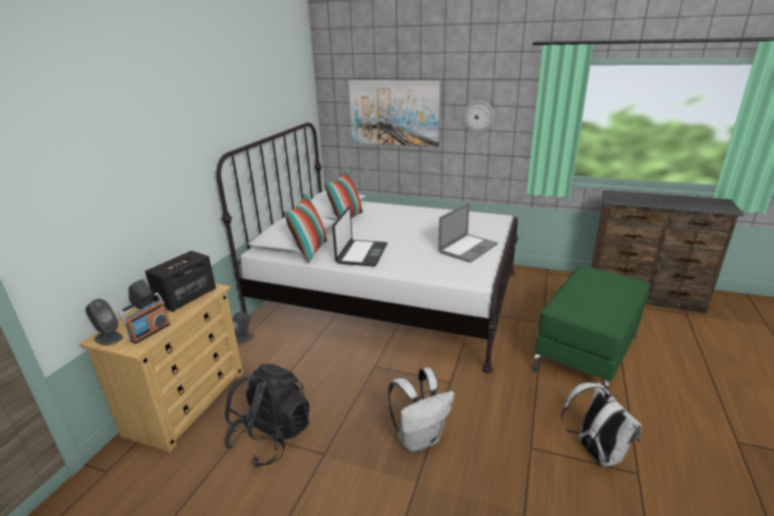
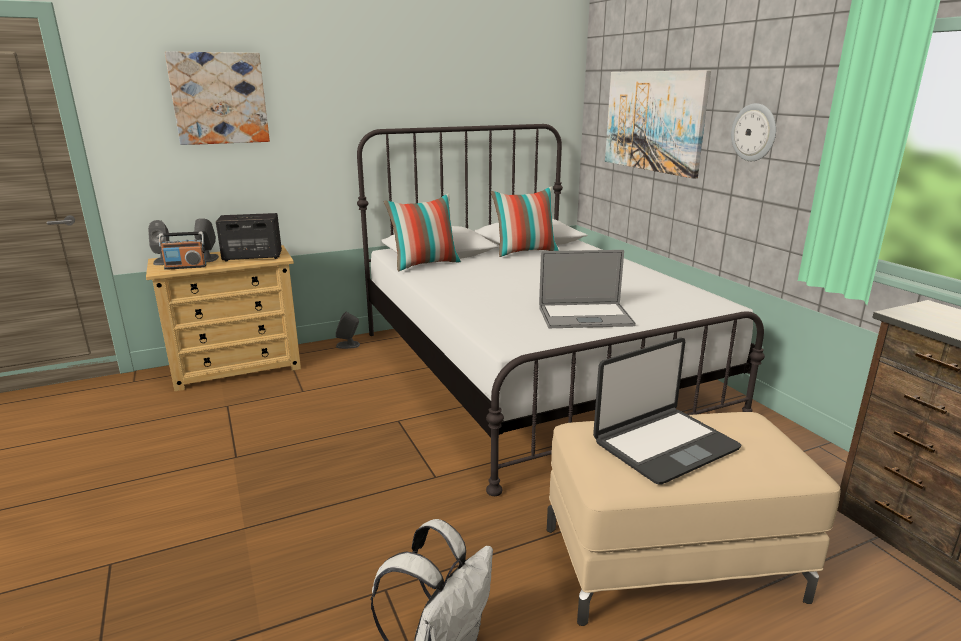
camera: 45 degrees right, 5 degrees down
(108, 156) = (219, 98): none -> picture
(271, 437) = (233, 421): black backpack -> none
(361, 254) = (461, 281): laptop -> laptop (664, 445)
(420, 438) = (314, 499): white backpack -> none
(586, 353) = (669, 563): green ottoman -> beige ottoman

